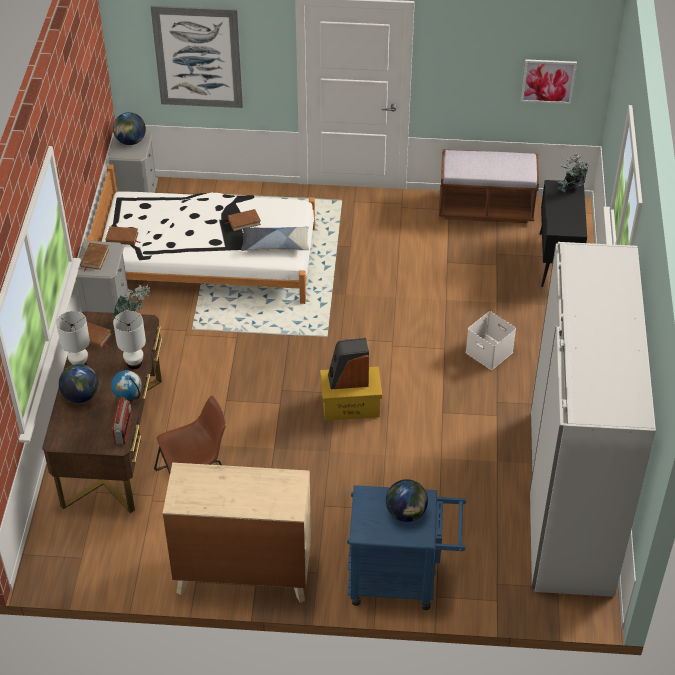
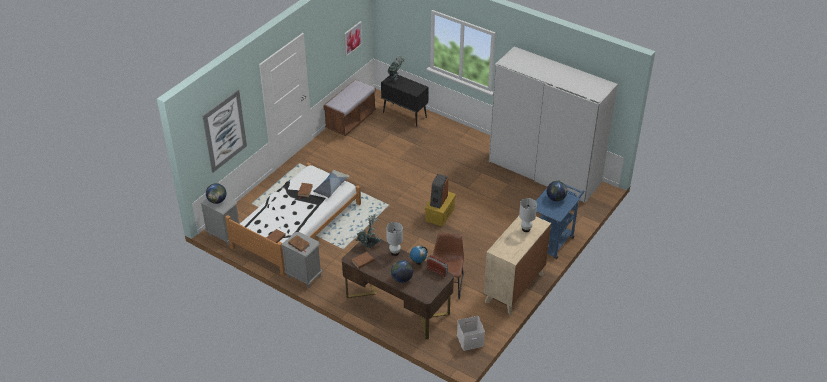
camera: 60 degrees left, 5 degrees down
(79, 363) = (378, 272): white table lamp -> white table lamp (525, 229)
(488, 352) = (442, 159): white storage box -> white storage box (470, 340)

